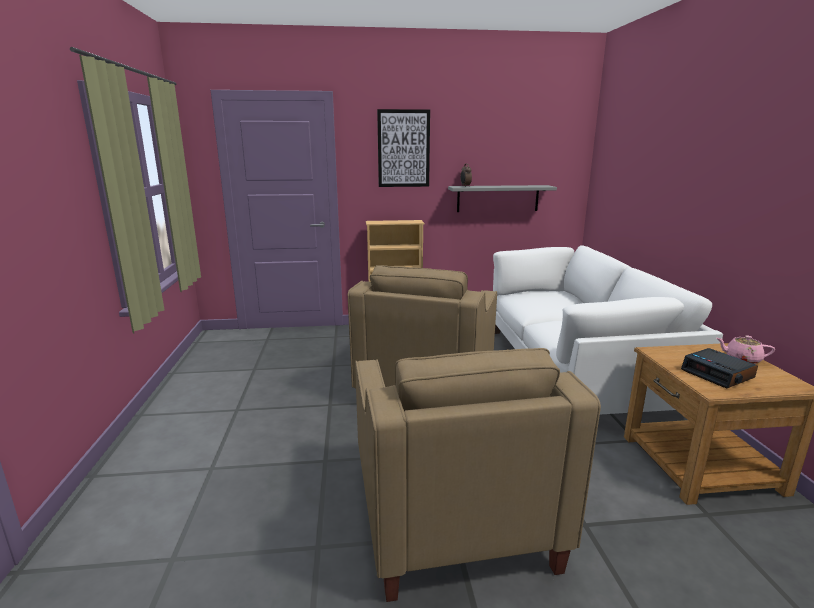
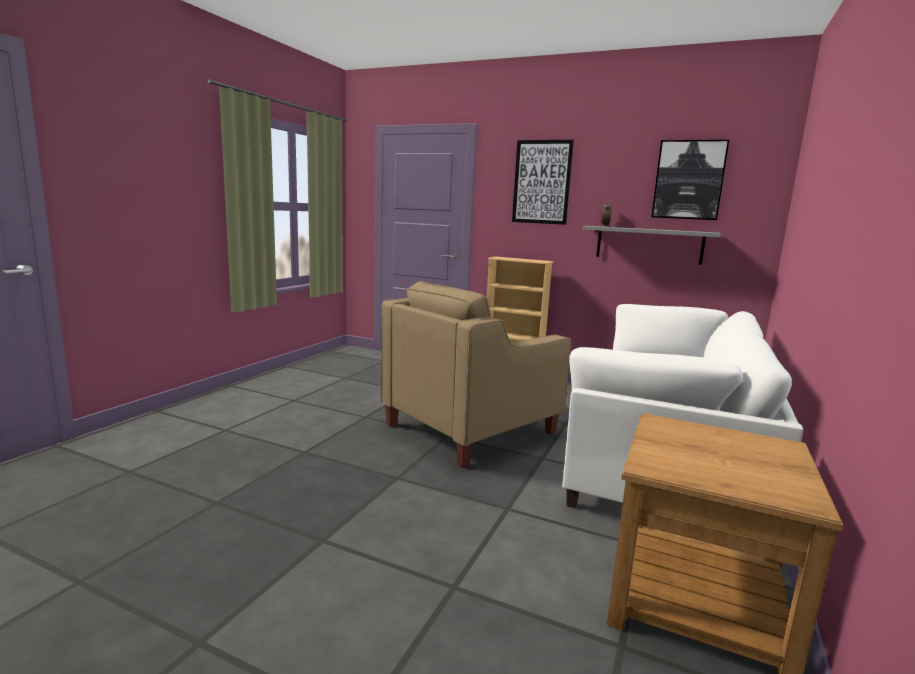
camera: 30 degrees right, 5 degrees down
(450, 514) = (342, 524): beige armchair -> none
(524, 144) = (689, 180): none -> picture
(718, 374) = (697, 459): alarm clock -> none
(741, 359) = (776, 458): pink teapot -> none

